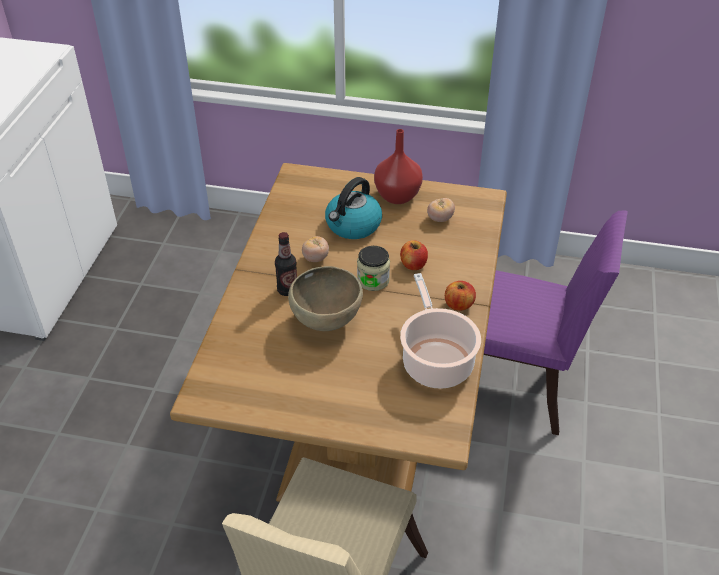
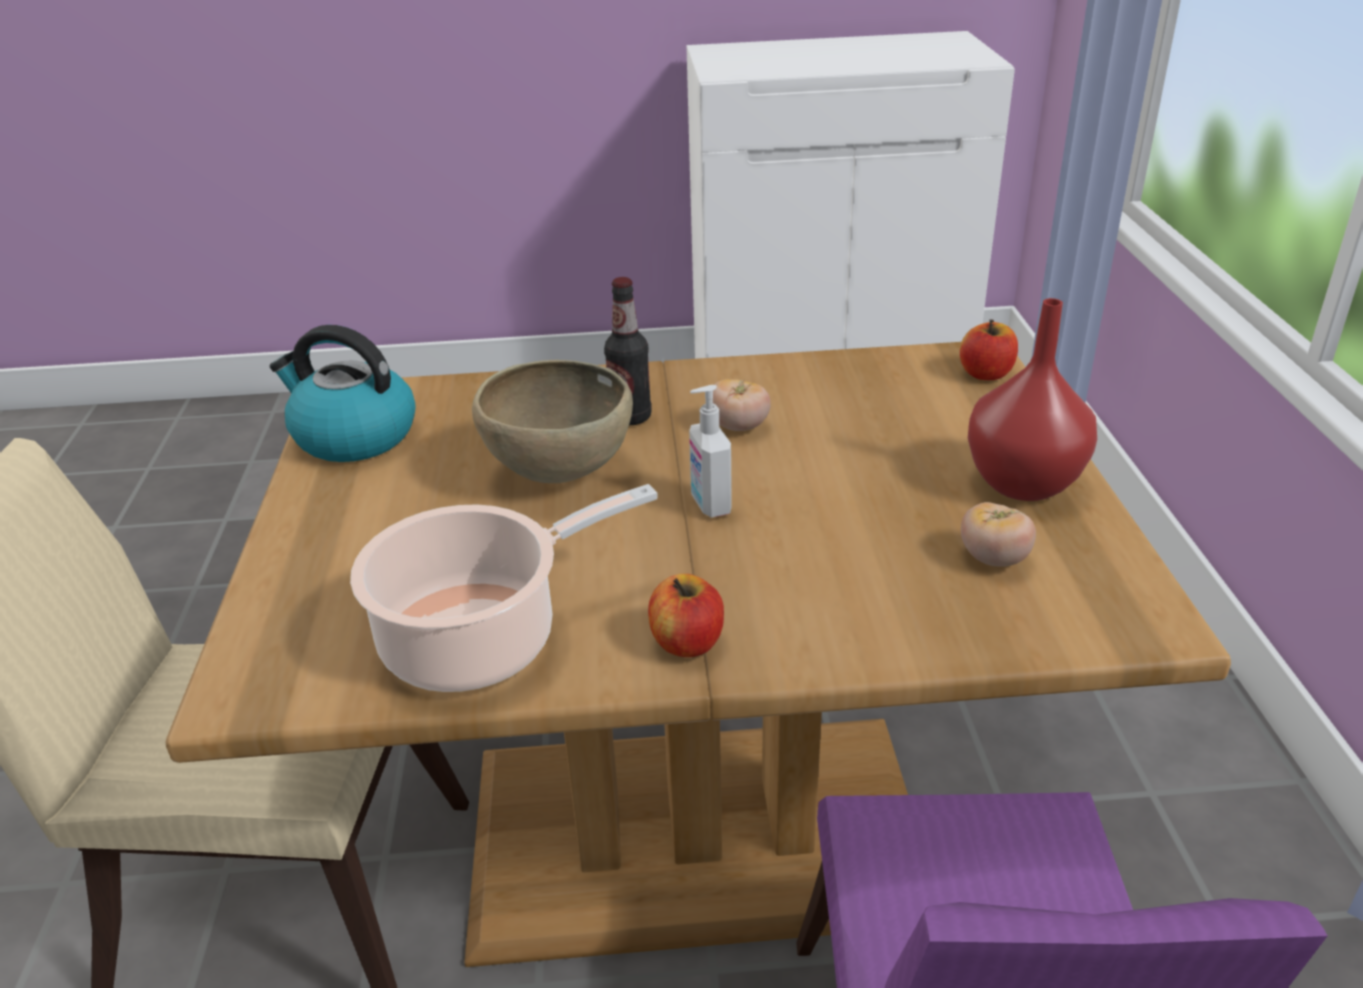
camera: 75 degrees right, 10 degrees down
(353, 226) = (870, 447): kettle -> kettle (353, 436)
(373, 280) = (709, 504): jar -> soap dispenser
(413, 265) = (793, 548): apple -> apple (986, 374)

